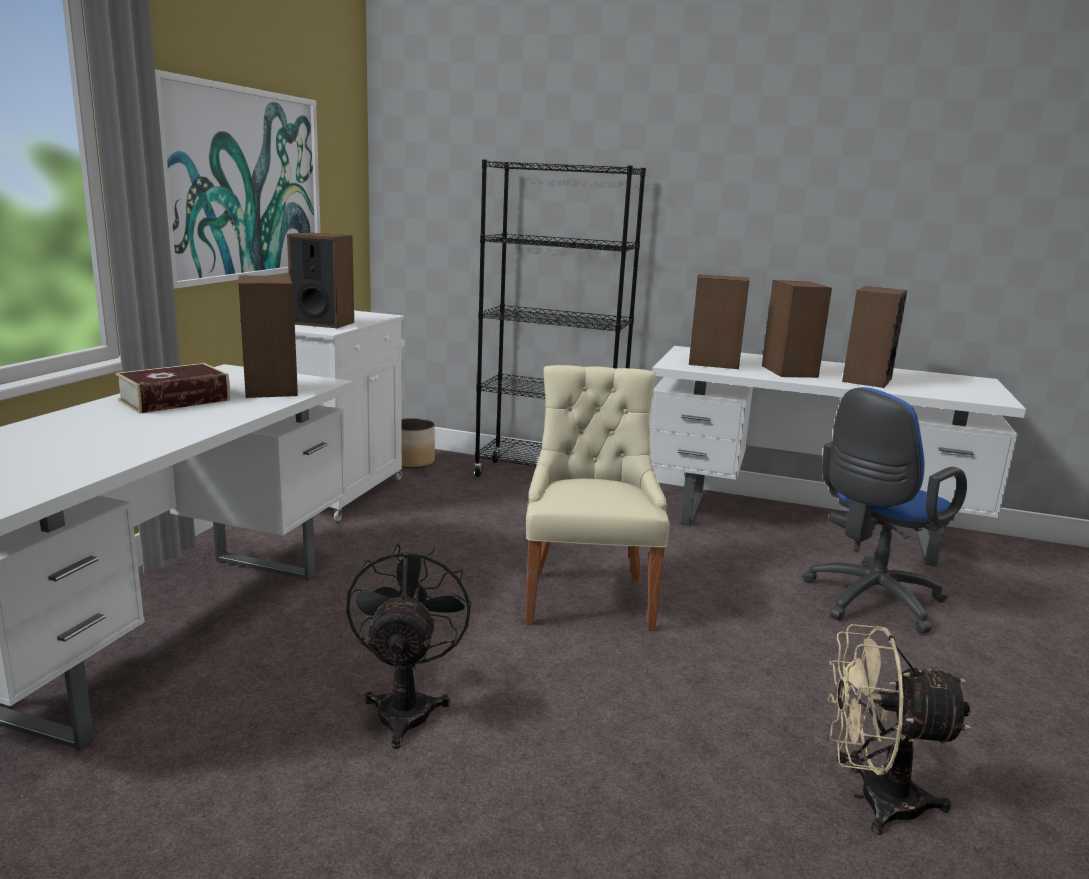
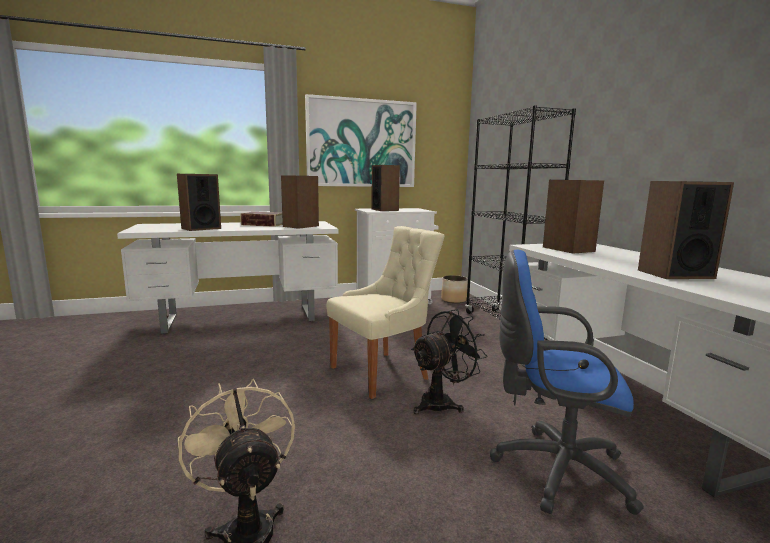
camera: 55 degrees right, 5 degrees down
(406, 706) = (230, 366): black fan -> black fan (442, 402)
(789, 371) = (614, 260): speaker -> speaker (201, 228)

